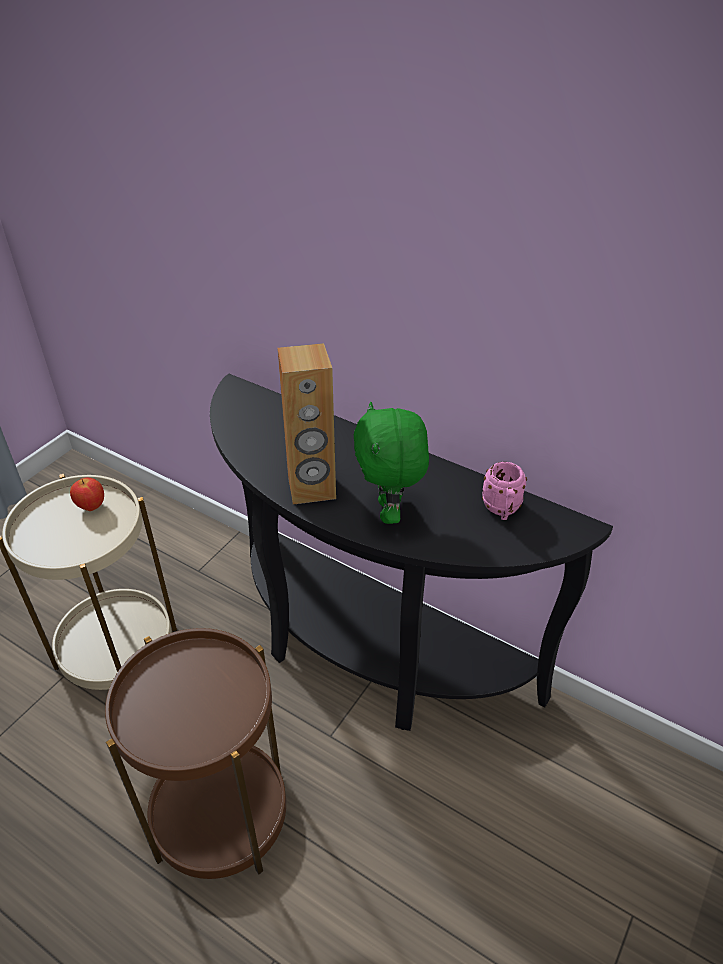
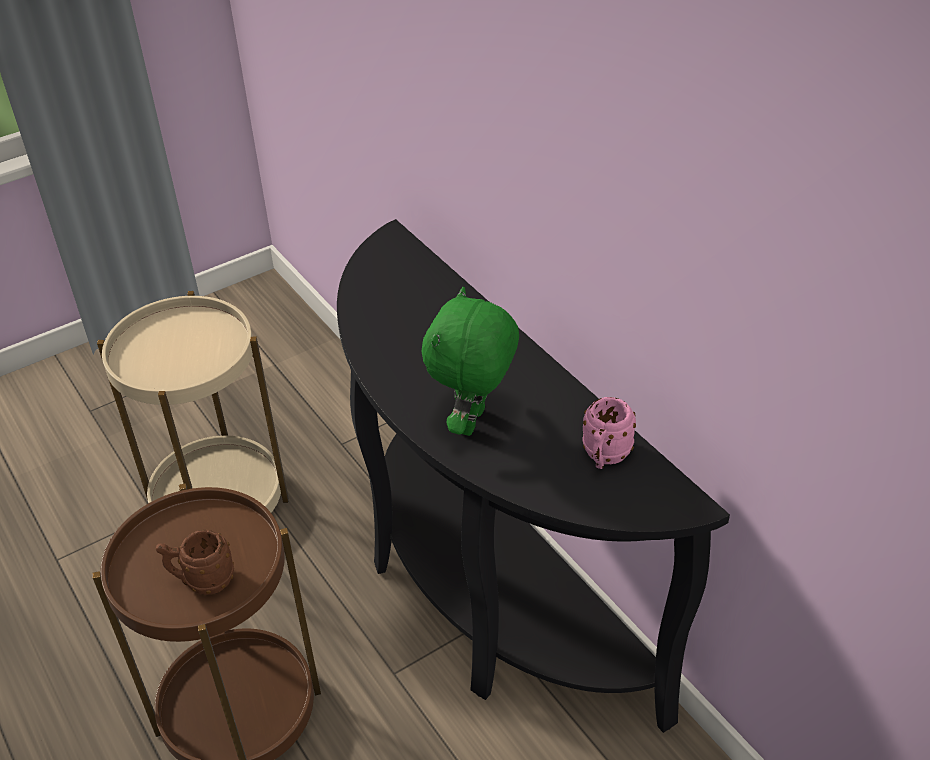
camera: 25 degrees right, 0 degrees up
(91, 507) = (205, 334): apple -> none
(207, 714) = (202, 581): none -> brown mug
(312, 489) = (405, 373): brown speaker -> none

